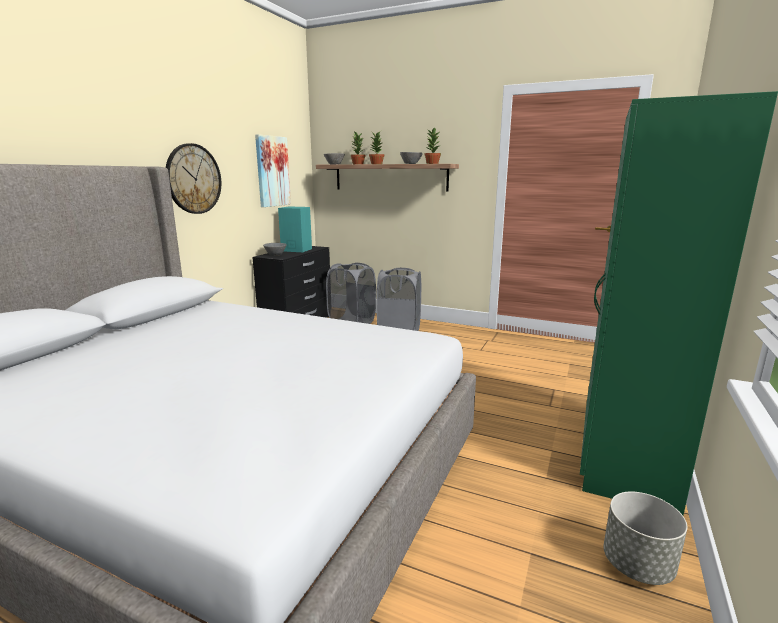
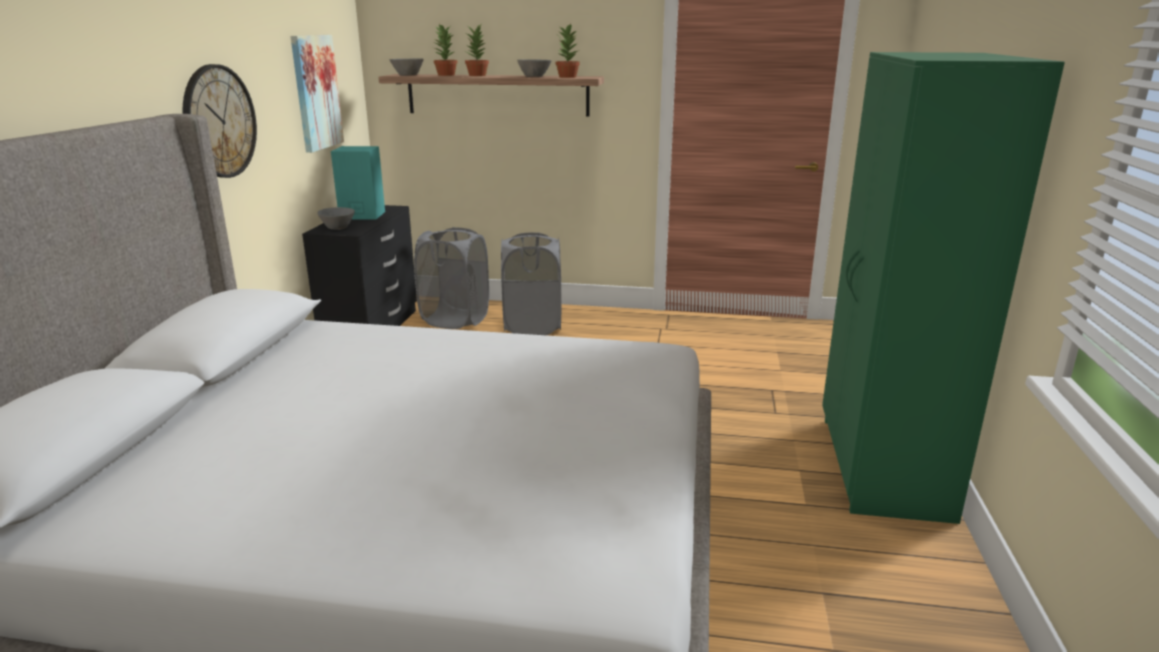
camera: 15 degrees left, 5 degrees up
(638, 565) = (932, 584): grey planter -> none

